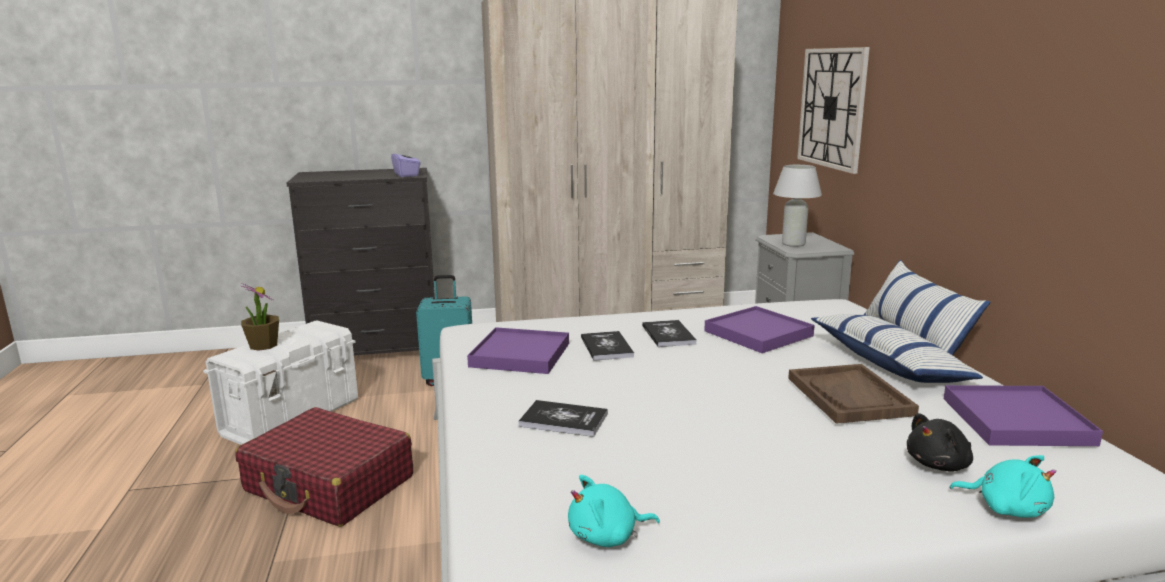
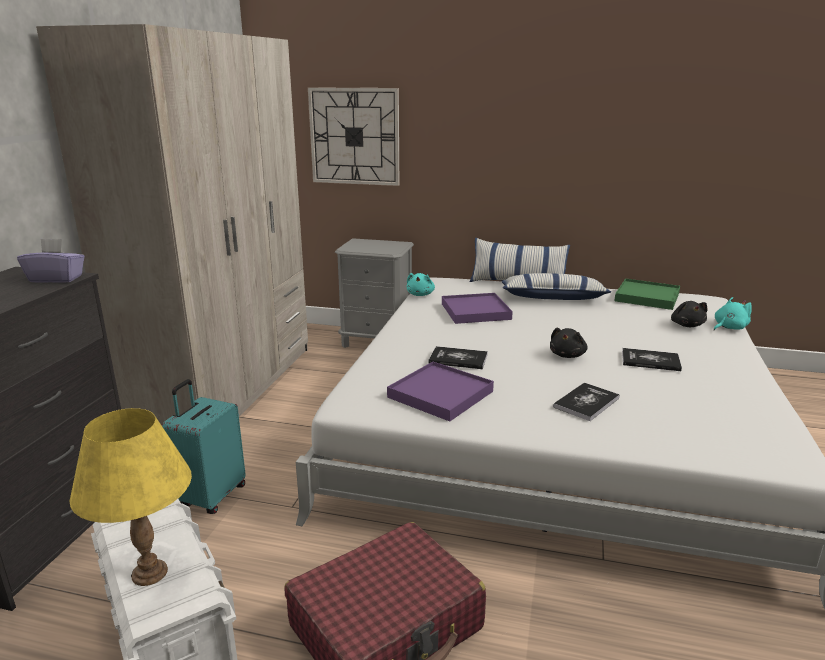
camera: 65 degrees left, 5 degrees up
(263, 345) = (149, 573): potted plant -> yellow table lamp
(607, 537) = (756, 423): turquoise plush toy -> turquoise plush toy (420, 294)
(668, 335) = (453, 335): book -> book (650, 361)
(687, 394) = (567, 355): none -> black plush toy
(793, 244) = (376, 248): white table lamp -> none
(849, 396) = (598, 318): brown tray -> none
(1016, 421) = (647, 297): purple tray -> green tray

